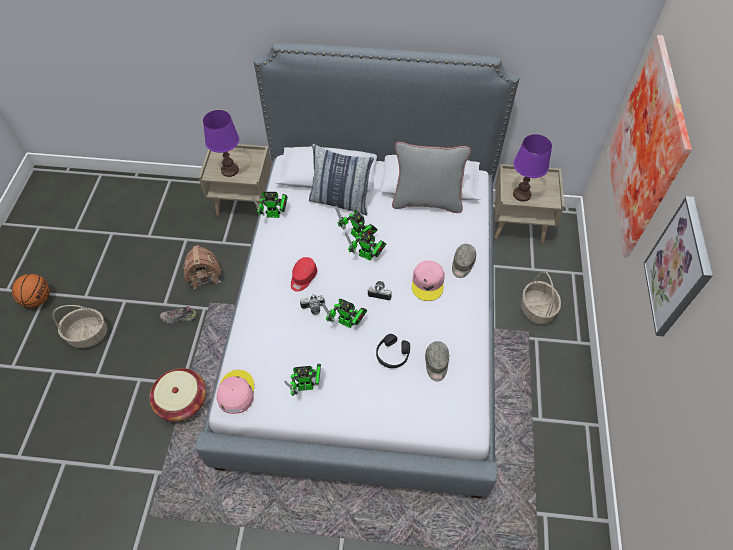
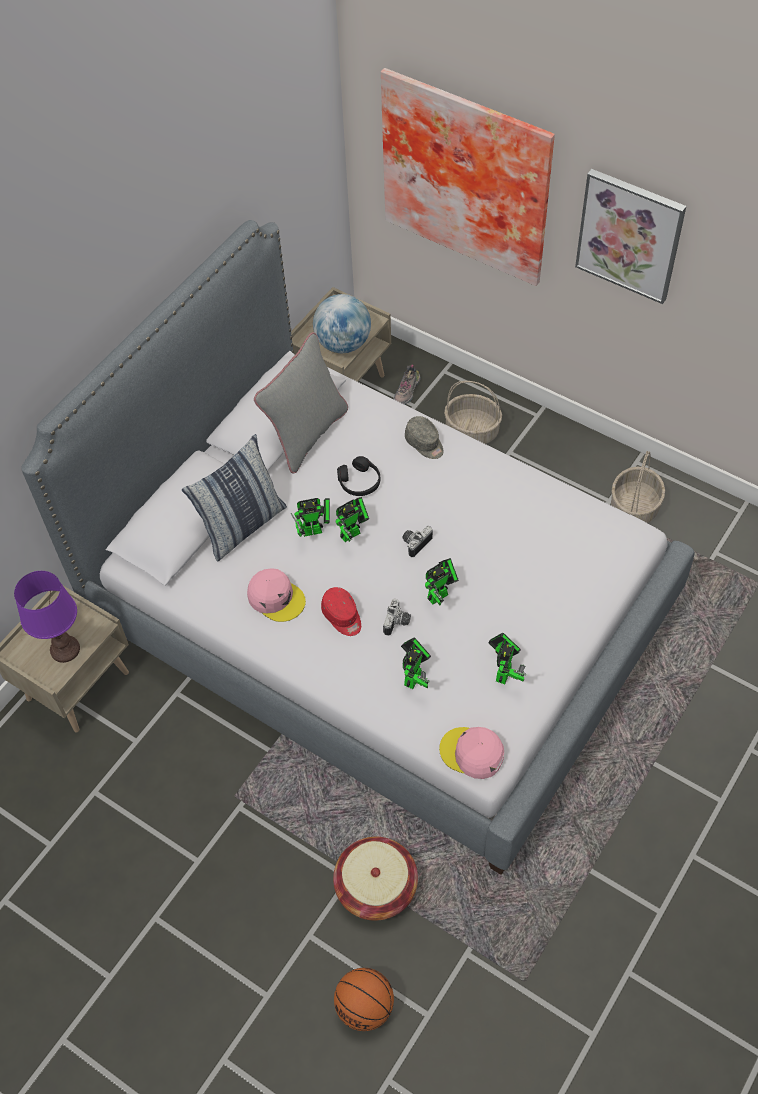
camera: 60 degrees left, 0 degrees up
(38, 299) = (66, 1055): basketball -> basketball (364, 1007)
(88, 335) = (187, 990): basket -> basket (634, 508)
(178, 318) = (235, 848): shoe -> shoe (407, 391)
(204, 275) = (180, 787): toy house -> none
(275, 215) = (215, 610): toy robot -> toy robot (414, 676)
(392, 354) = (508, 567): black headphones -> black headphones (359, 482)
(428, 282) = (430, 489): pink cap -> pink cap (276, 598)
(436, 364) = (543, 530): grey cap -> none
(522, 194) = (343, 344): purple table lamp -> globe

